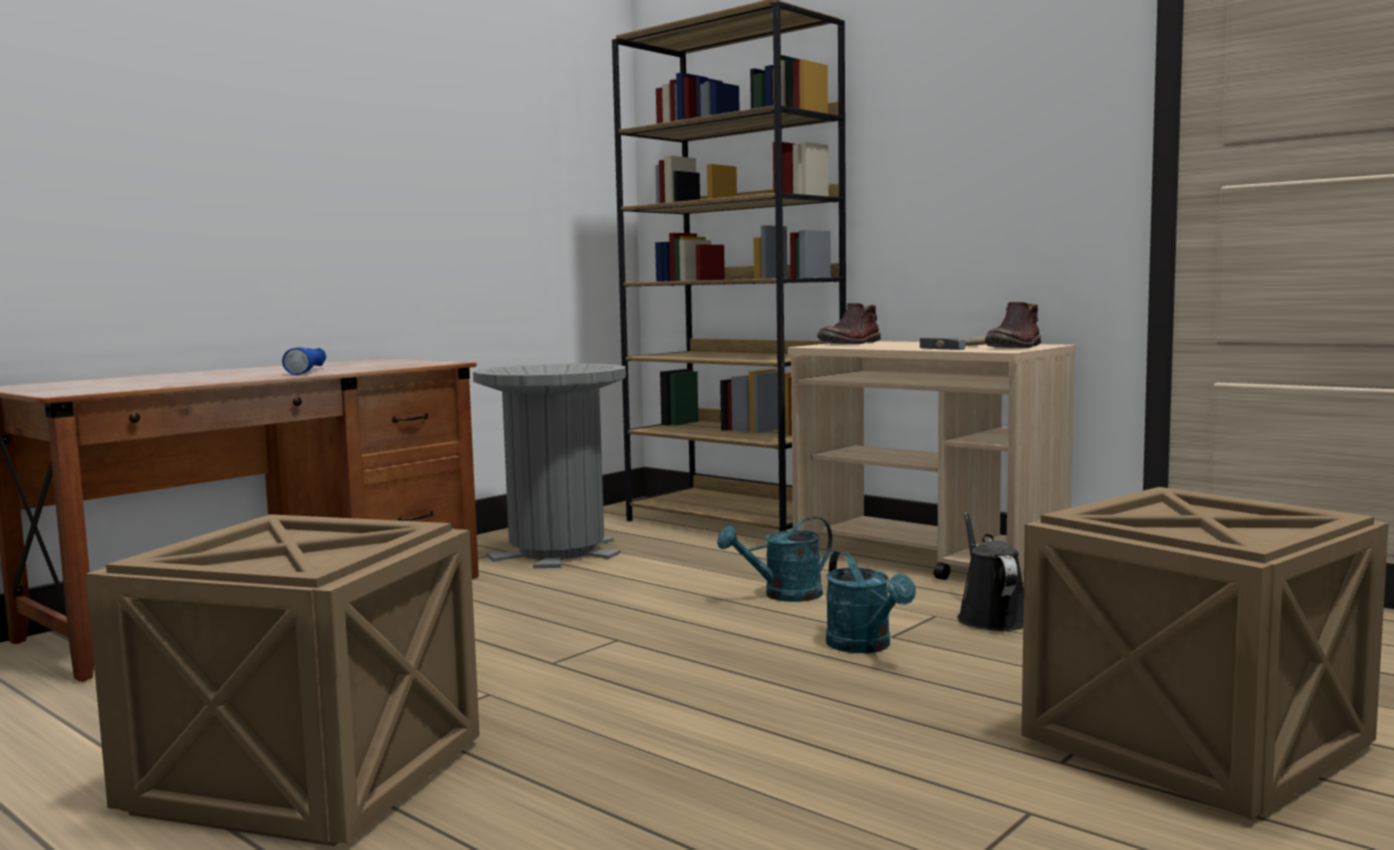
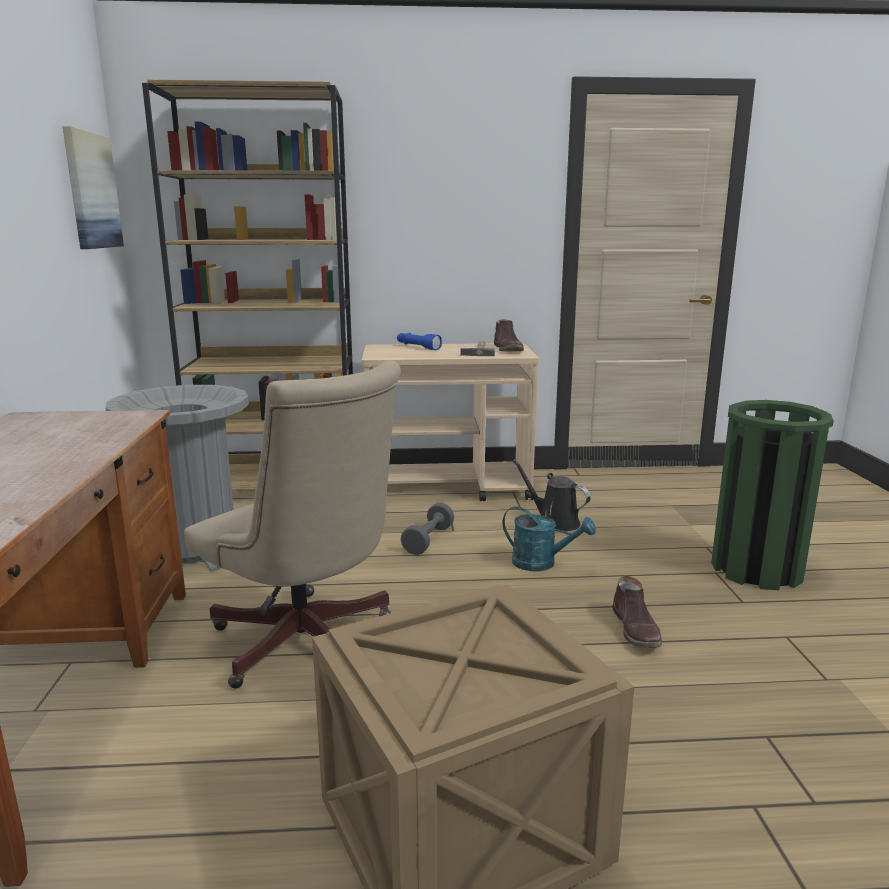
camera: 45 degrees left, 10 degrees up
(308, 371) = (62, 455): blue flashlight -> blue flashlight (417, 347)
(485, 634) = (307, 646): none -> beige office chair
(580, 160) = (91, 191): none -> picture
(783, 595) = (428, 540): turquoise watering can -> grey dumbbell
(851, 343) = (384, 350): brown boot -> brown boot (636, 629)
(1198, 743) = (757, 569): crate -> green trash can

